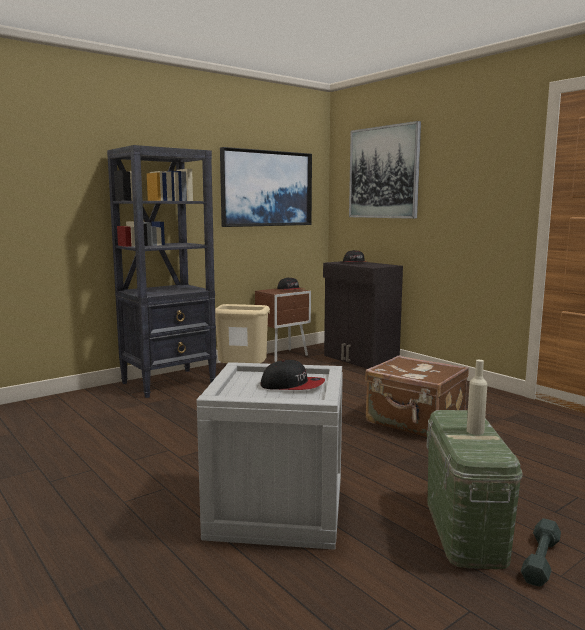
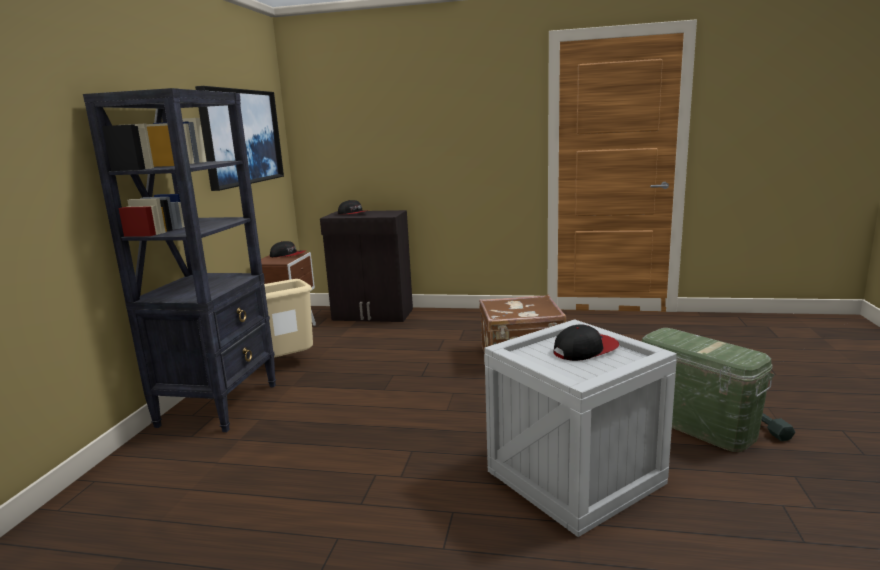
camera: 40 degrees left, 5 degrees up
(383, 172) = (366, 113): picture -> none
(475, 431) = (702, 342): beige bottle -> none

